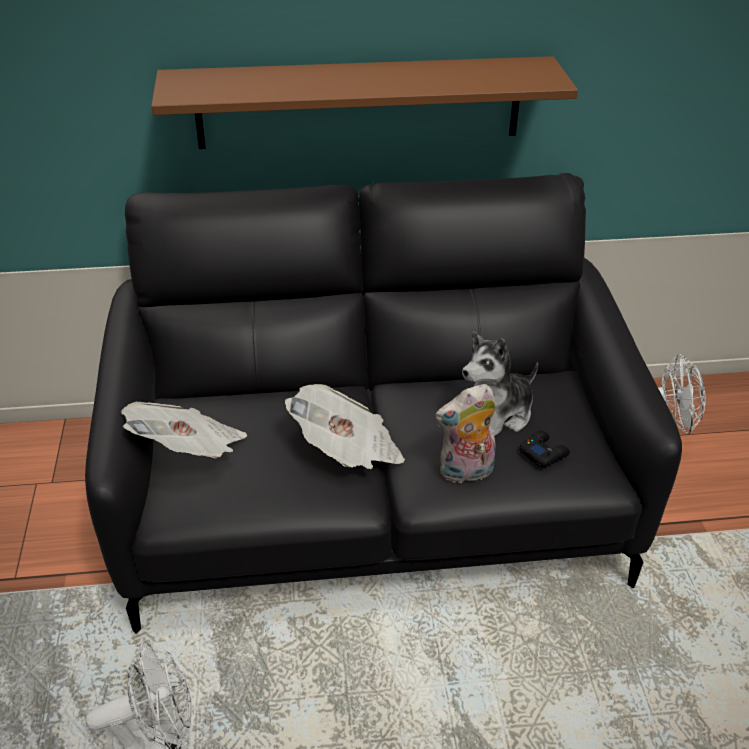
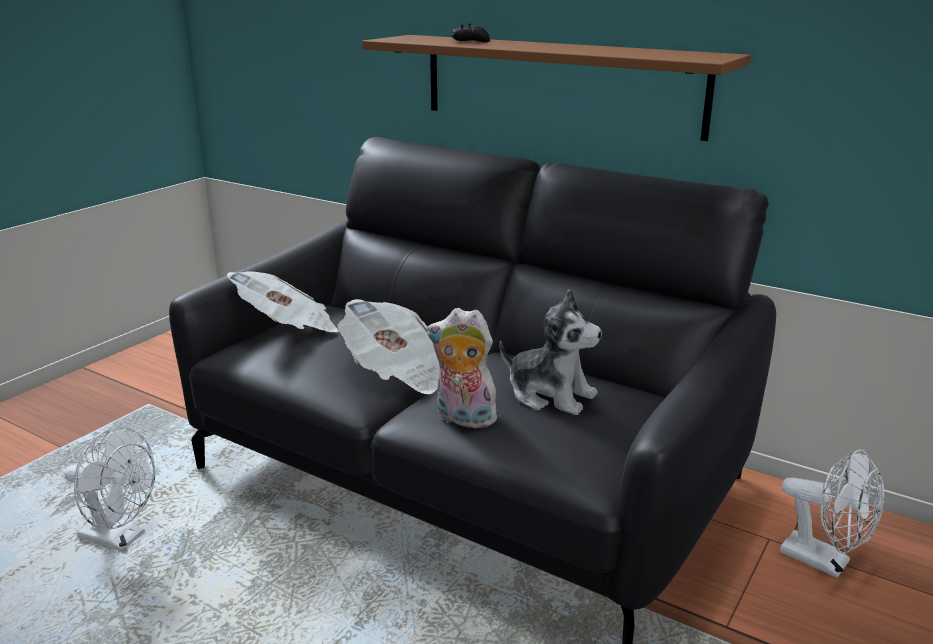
camera: 40 degrees right, 15 degrees down
(496, 415) = (550, 395): plush toy -> plush toy turned 150 degrees counterclockwise
(543, 453) = (551, 433): black game controller -> black game controller (471, 41)

